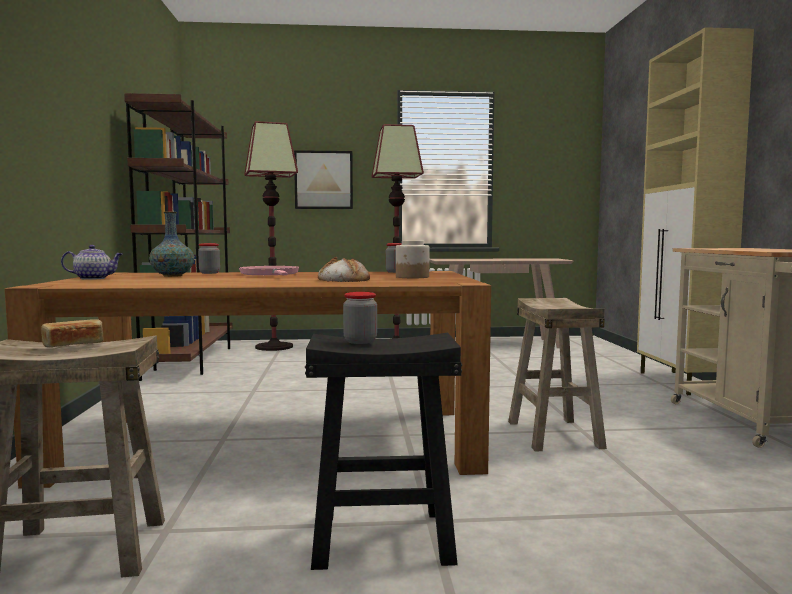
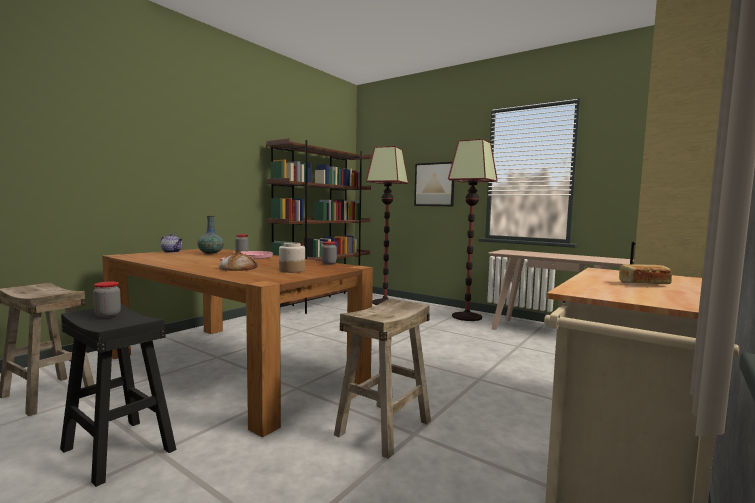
camera: 40 degrees right, 0 degrees up
(74, 345) = (48, 290): bread -> bread (643, 284)

